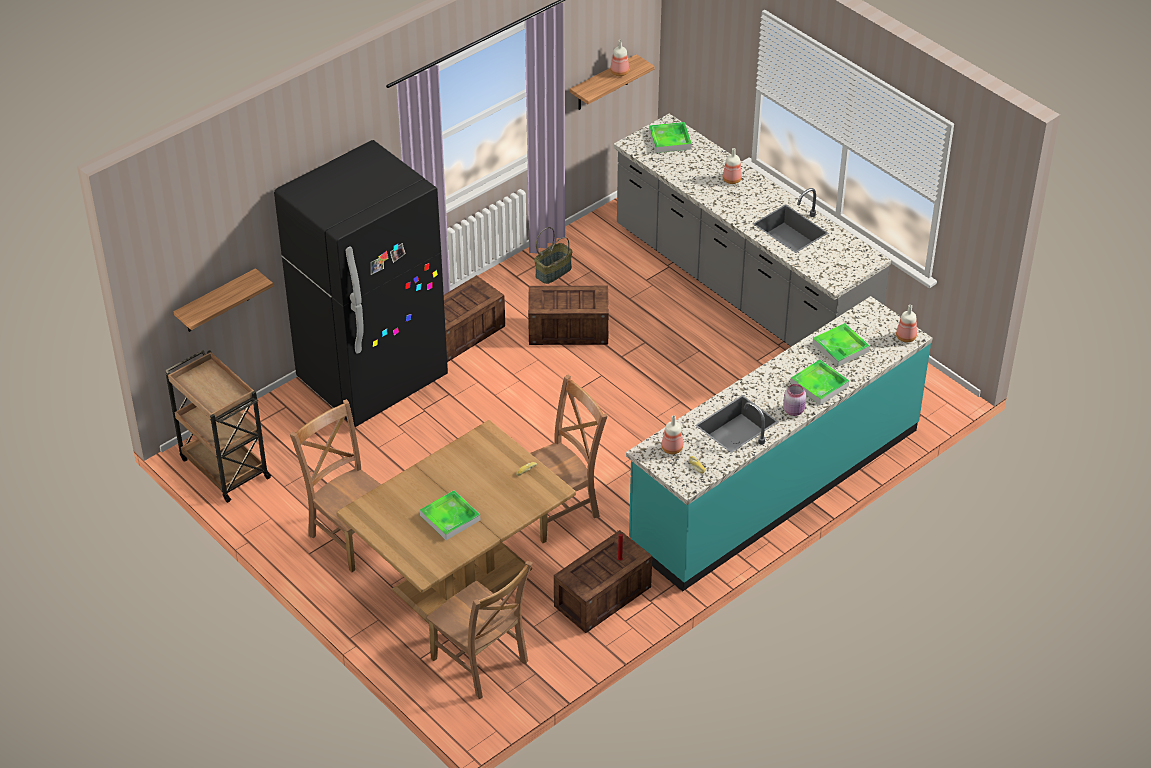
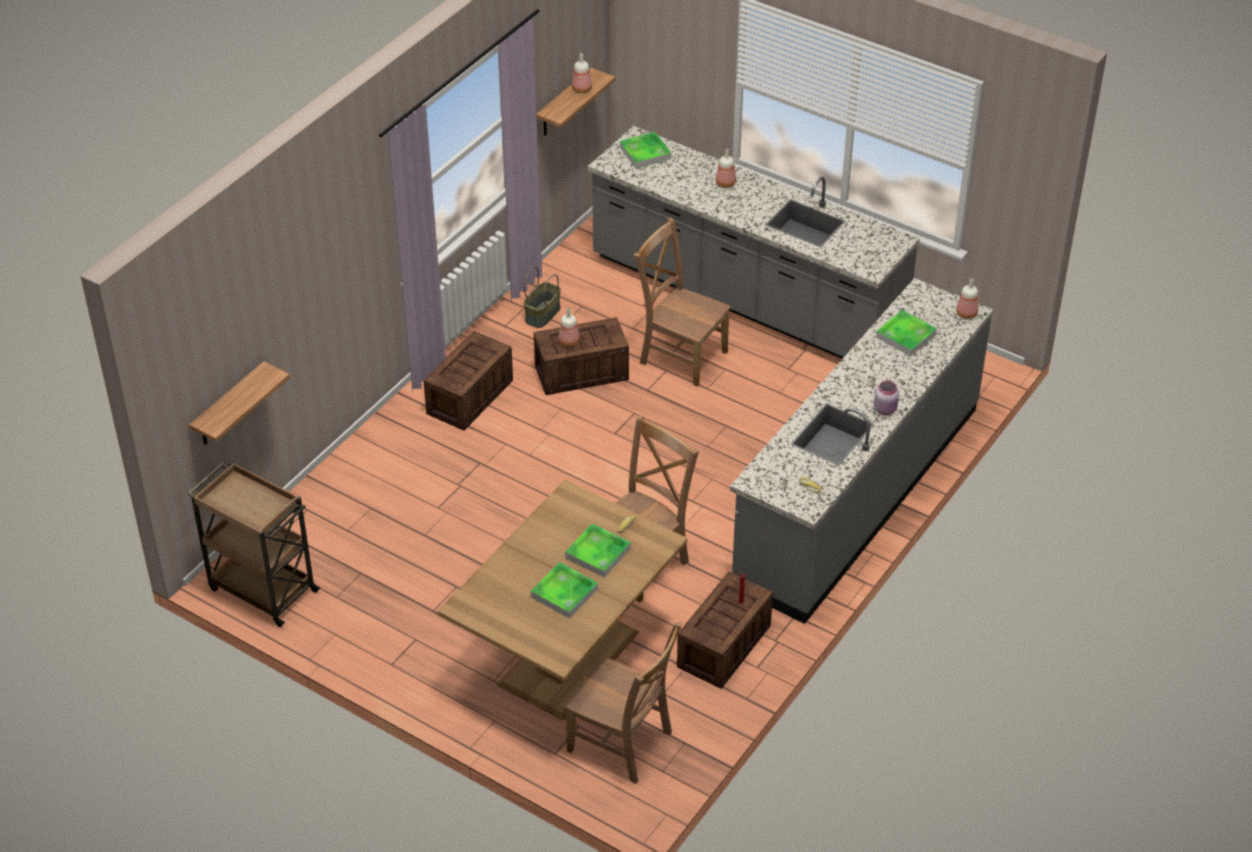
camera: 15 degrees left, 0 degrees up
(352, 535) = (431, 635): brown chair -> brown chair (680, 355)
(373, 379) = (391, 463): black fridge -> none
(672, 449) = (777, 473): bottle -> bottle (569, 342)
(775, 486) = (856, 494): turquoise counter -> grey counter
(819, 385) = (900, 378): tray -> tray (598, 553)

